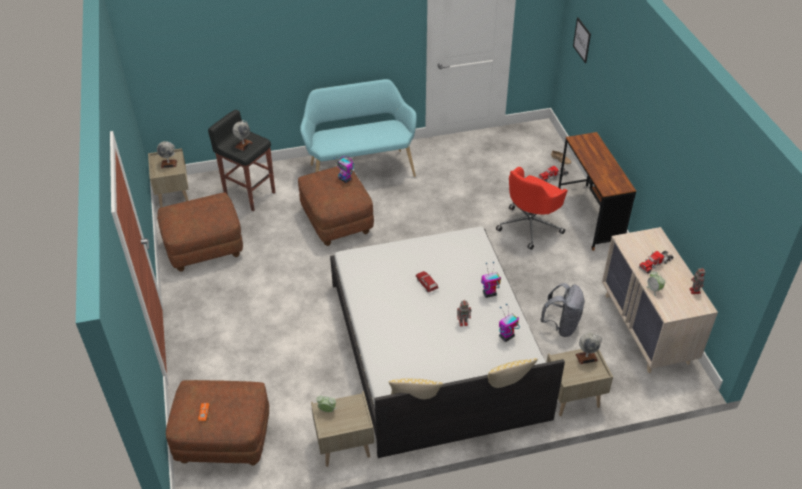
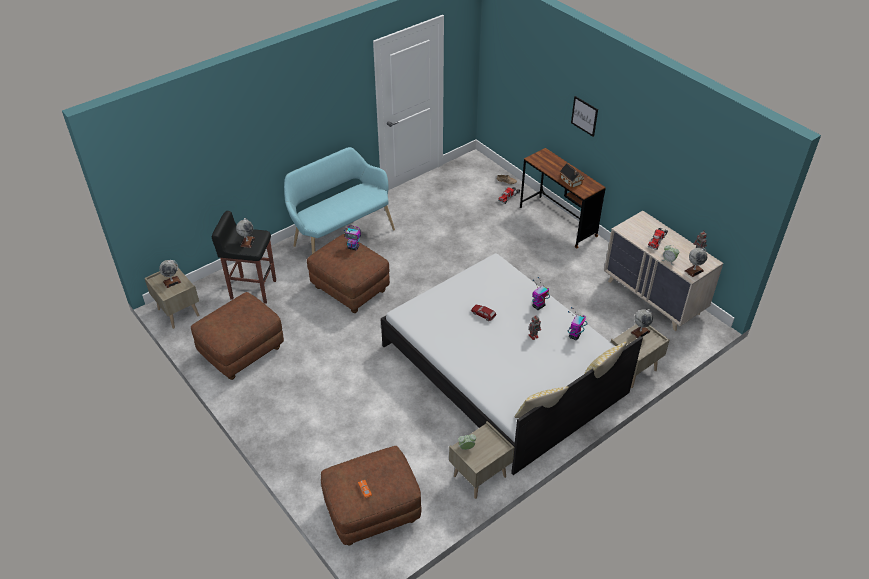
camera: 25 degrees left, 0 degrees up
(530, 226) = (516, 243): red office chair -> none
(561, 326) = (590, 316): grey backpack -> none
(582, 40) = (510, 72): picture -> picture (584, 116)
(601, 174) = (571, 181): none -> toy house
(676, 309) = (694, 270): none -> globe

